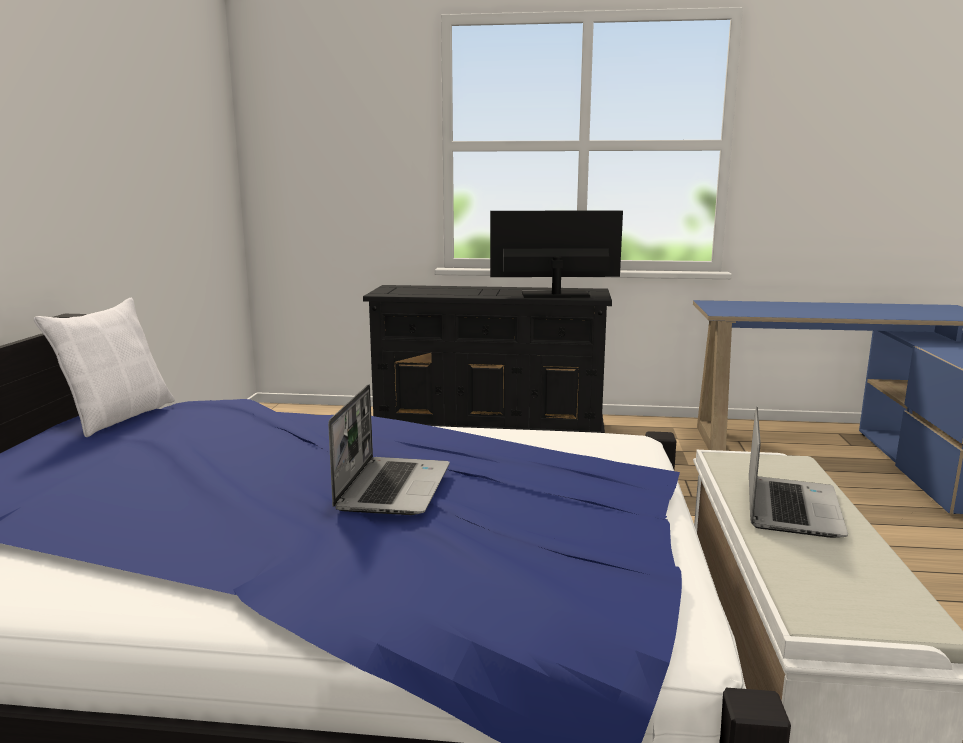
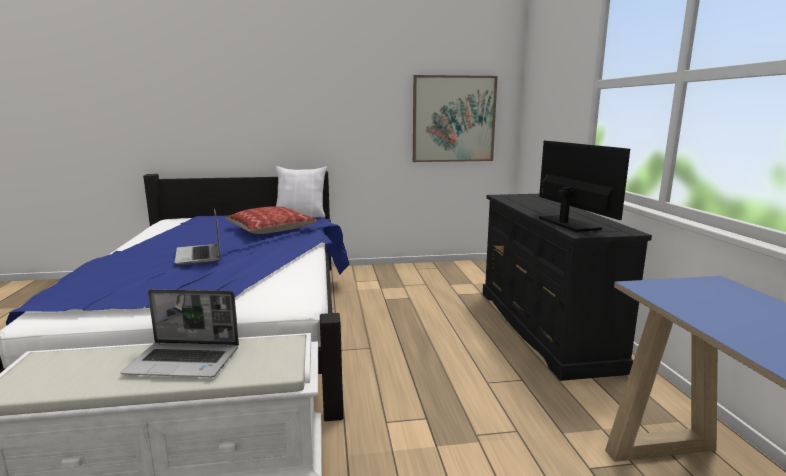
camera: 75 degrees right, 0 degrees up
(191, 190) = (453, 119): none -> picture
(216, 441) = (270, 229): none -> pillow
(393, 487) = (199, 256): laptop -> laptop turned 75 degrees clockwise

